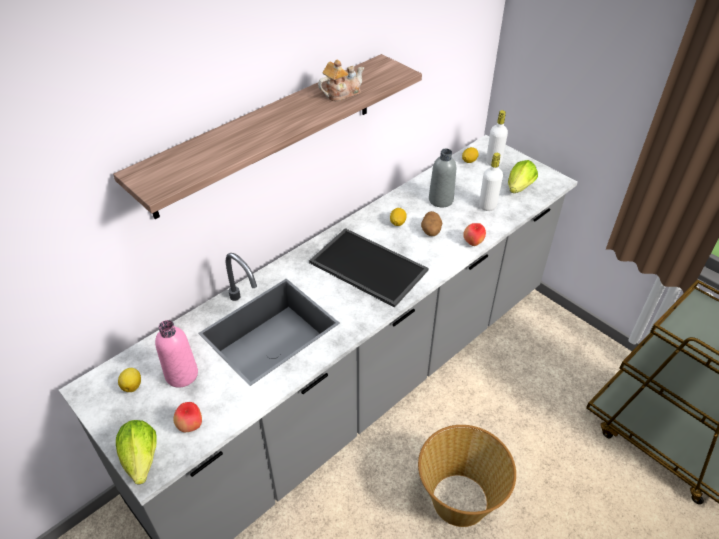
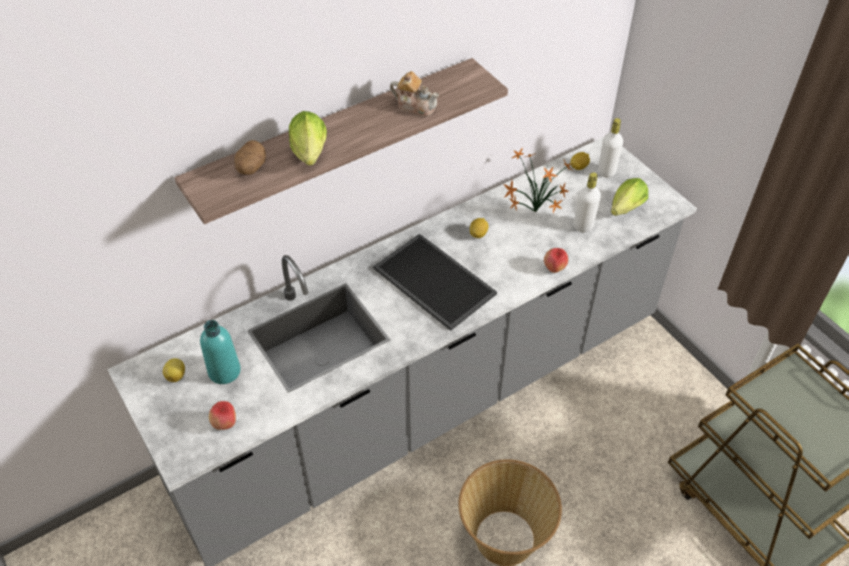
camera: 10 degrees right, 5 degrees up
(142, 463) = (175, 452): lettuce -> lettuce (310, 155)
(181, 374) = (224, 371): pink bottle -> turquoise bottle
(341, 93) = (415, 106): teapot -> teapot turned 45 degrees clockwise
(431, 231) = (512, 249): potato -> potato (251, 168)
(441, 200) = (533, 212): grey bottle -> potted plant

